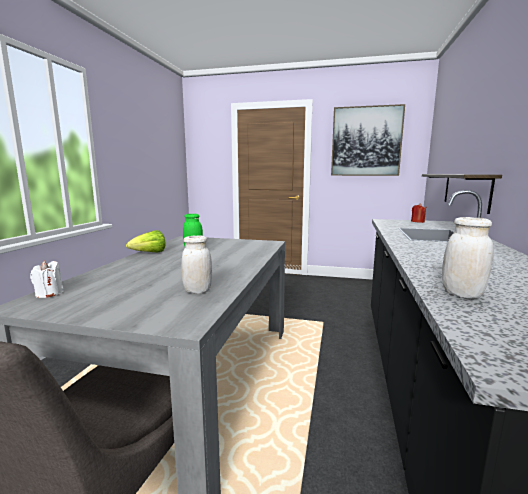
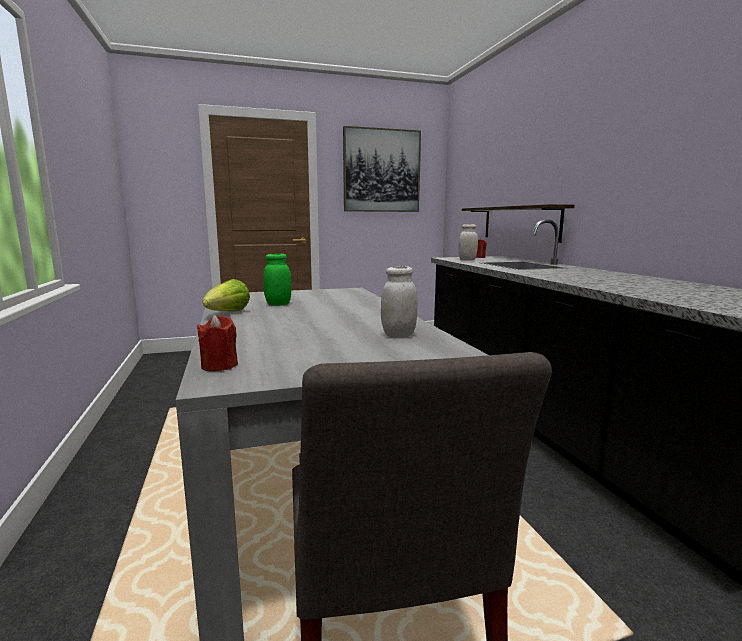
camera: 30 degrees left, 0 degrees up
(49, 294) = (219, 366): white candle -> red candle
(462, 294) = (657, 294): white jar -> white jar (467, 260)

